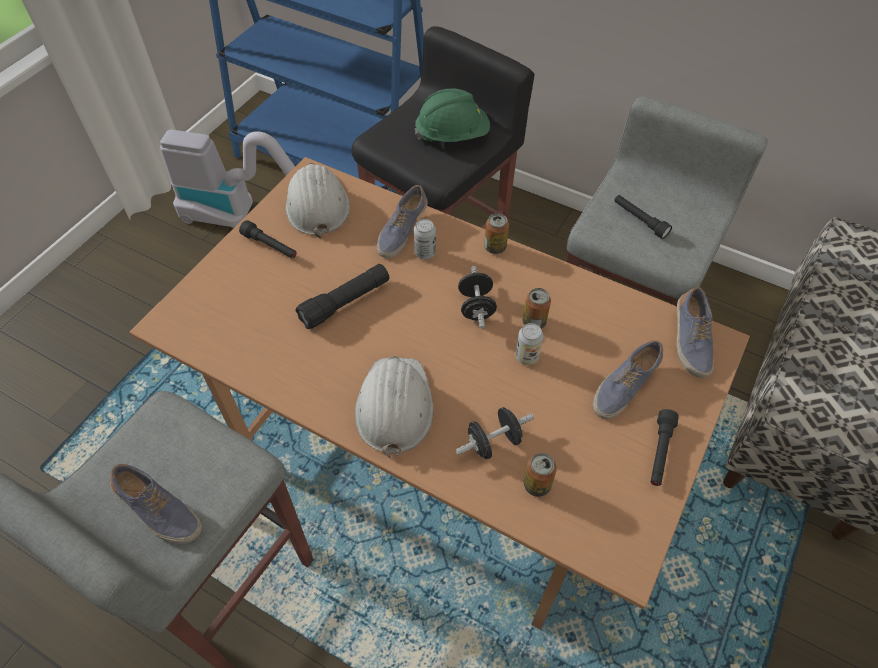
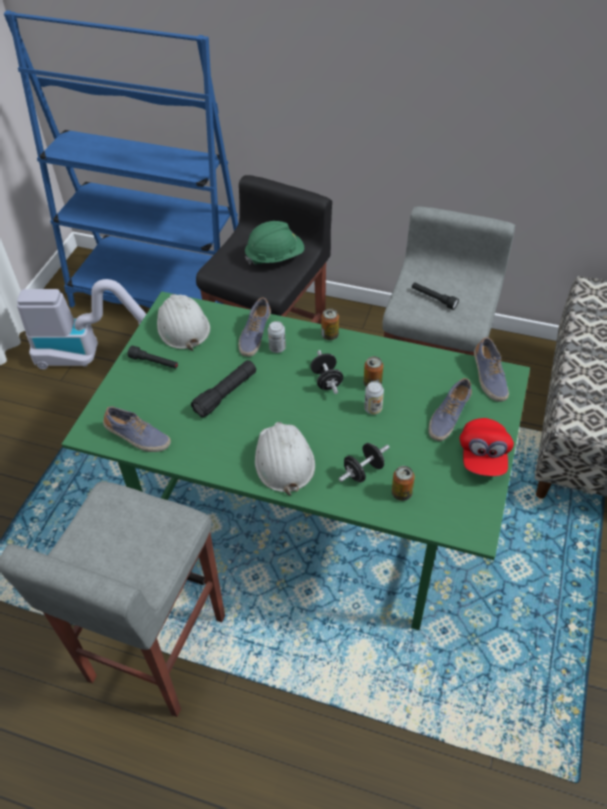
camera: 10 degrees left, 5 degrees down
(158, 511) = (127, 563): shoe -> shoe (137, 438)
(442, 451) = (309, 513): brown dining table -> green dining table
(659, 452) = (483, 456): black flashlight -> red cap

